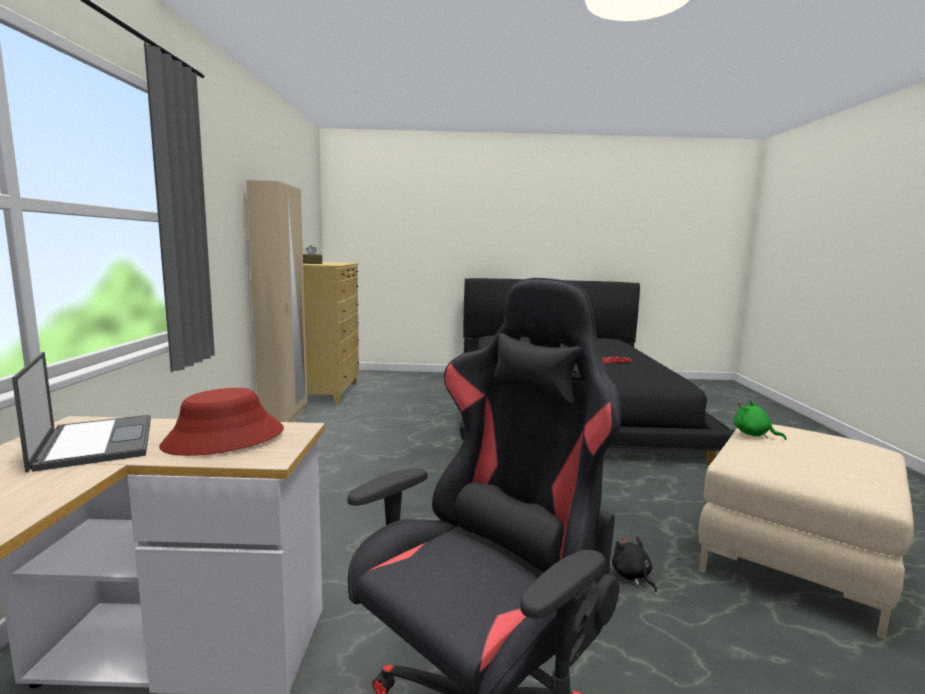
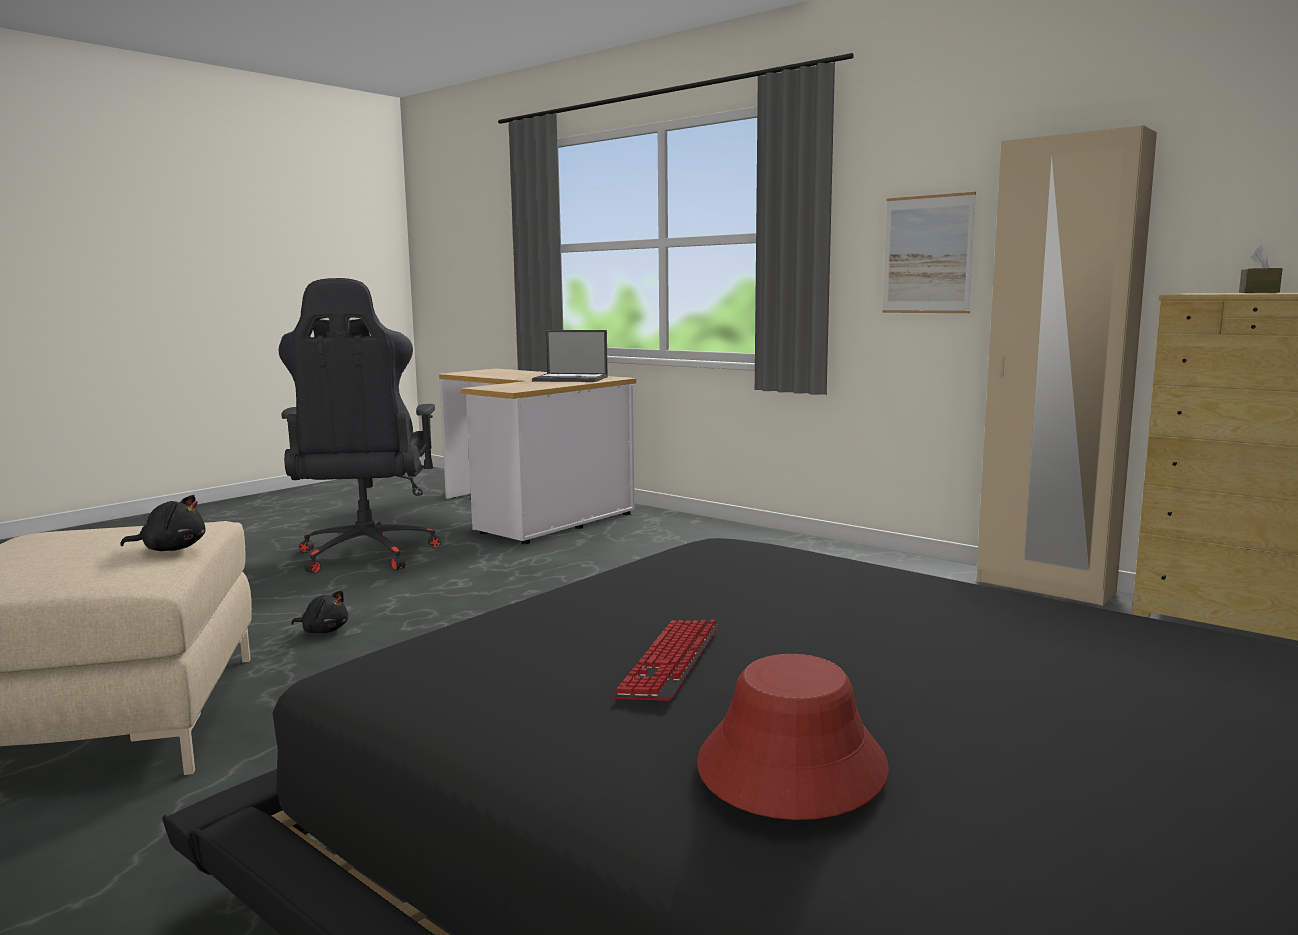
camera: 130 degrees right, 0 degrees up
(221, 241) = (927, 254): none -> picture
(224, 439) = (528, 385): red hat -> red hat (790, 765)
(753, 434) = (171, 549): green plush toy -> black plush toy

